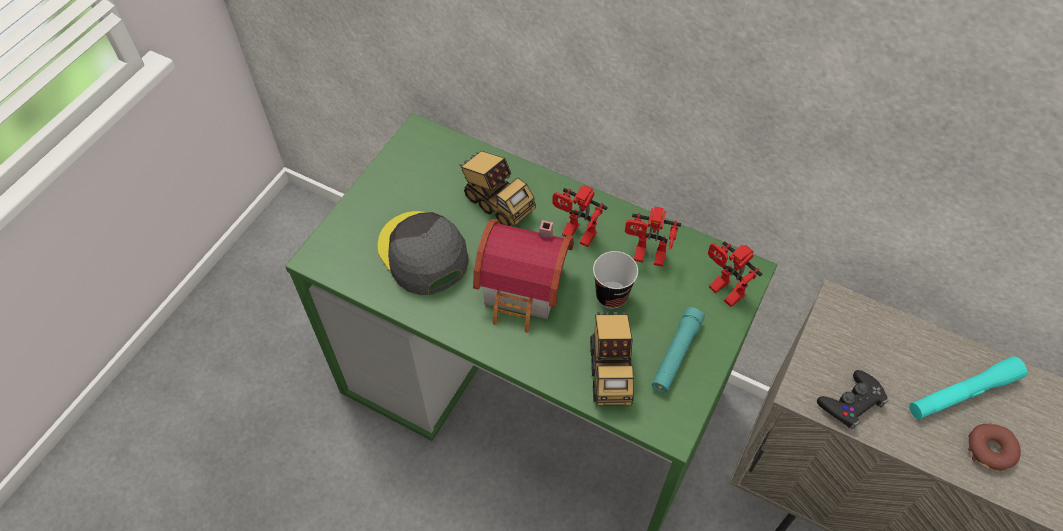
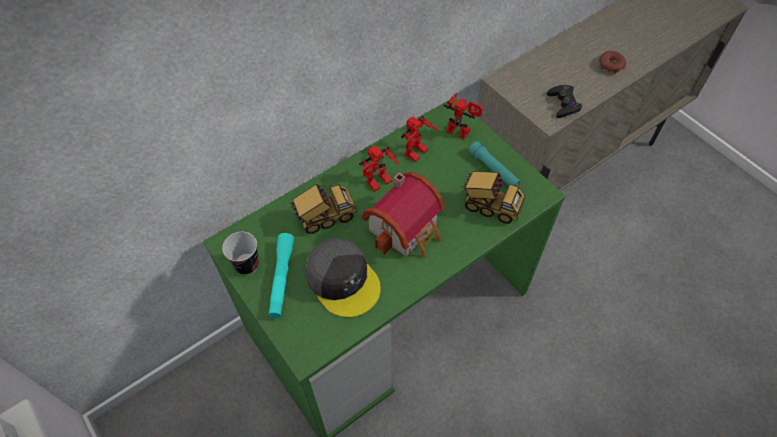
camera: 65 degrees left, 0 degrees up
(422, 254) = (343, 280): grey cap -> grey cap turned 120 degrees counterclockwise
(611, 296) = (436, 184): cup -> cup (247, 265)
(722, 292) = (461, 129): toy robot -> toy robot turned 135 degrees counterclockwise
(962, 393) = (576, 59): turquoise flashlight -> turquoise flashlight (281, 278)

